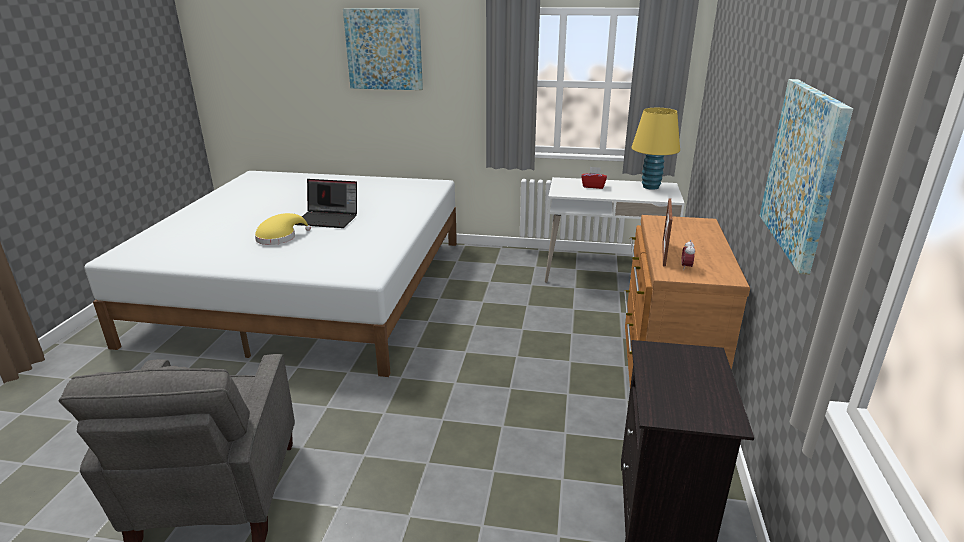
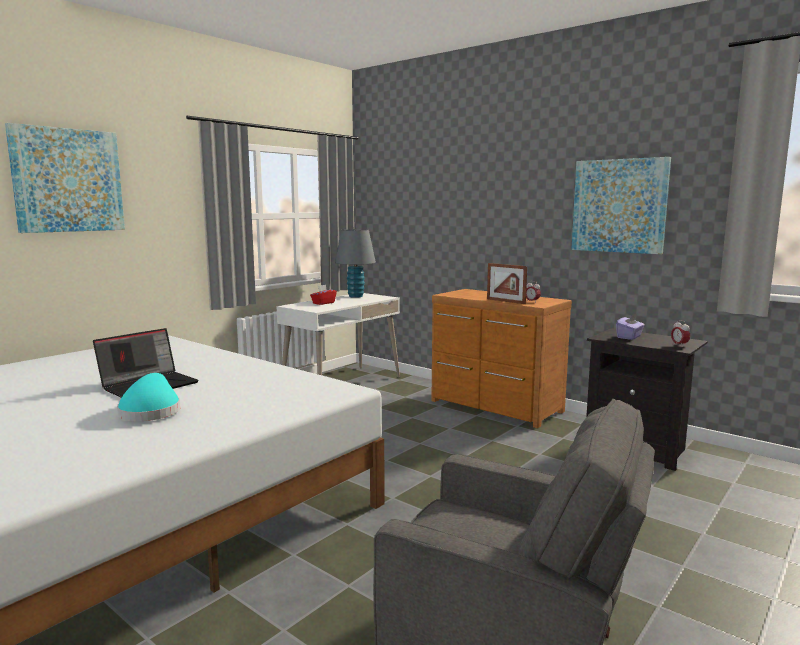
camera: 60 degrees left, 15 degrees down
(279, 237) = (151, 411): yellow hat -> turquoise hat
(651, 187) = (355, 296): yellow table lamp -> grey table lamp
(680, 412) = (679, 345): none -> alarm clock
(681, 367) = (629, 337): none -> purple tissue box

